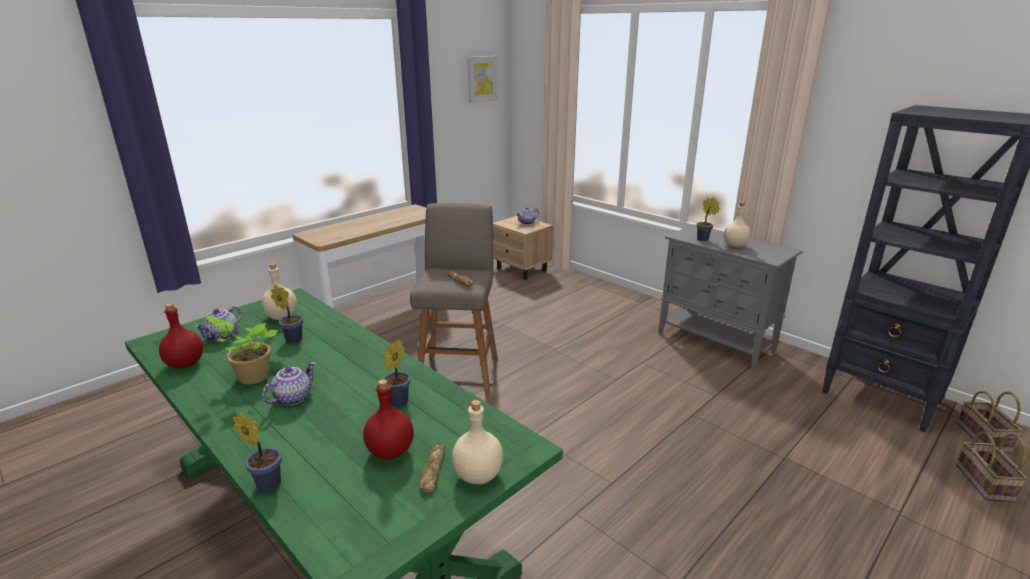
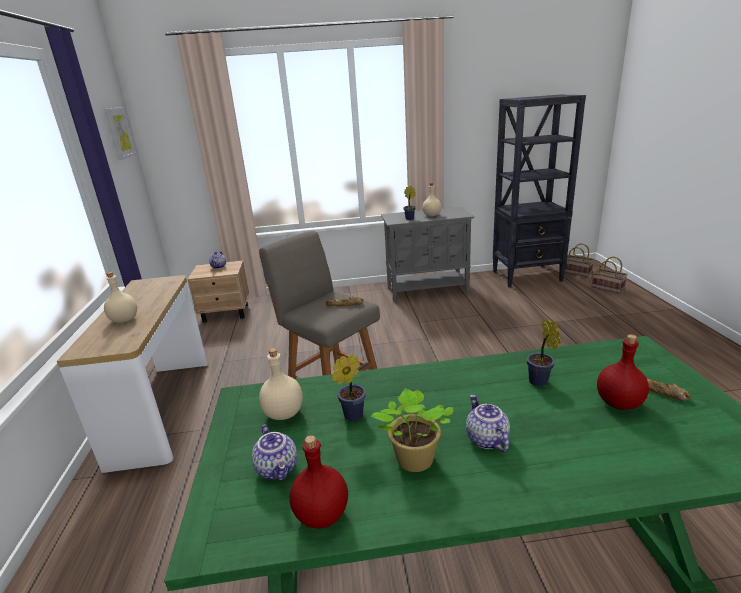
camera: 50 degrees left, 0 degrees up
(266, 483) = (644, 485): potted plant -> none
(478, 475) = (668, 373): beige bottle -> beige bottle (124, 320)

